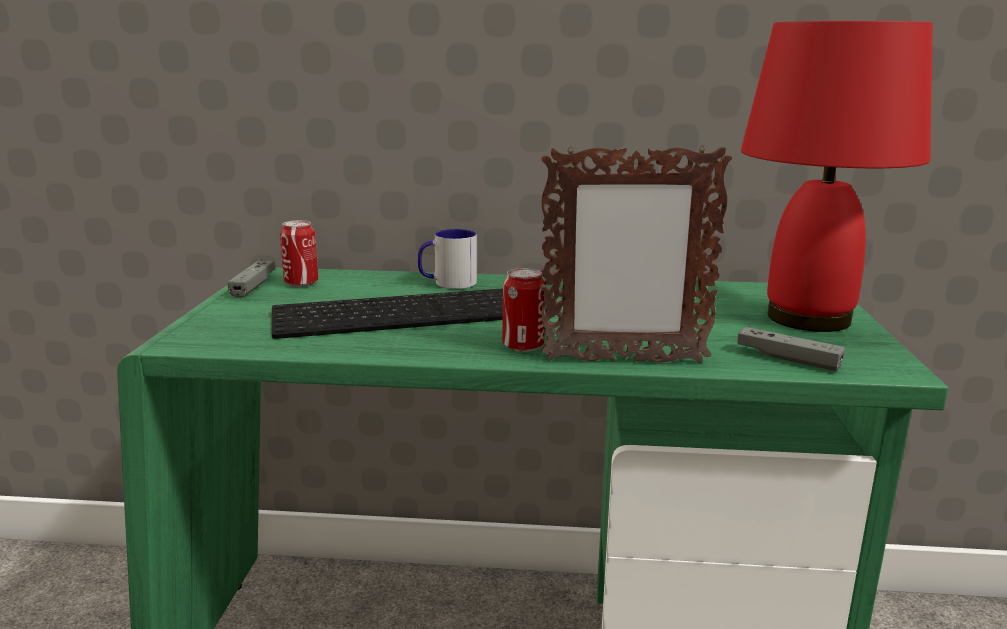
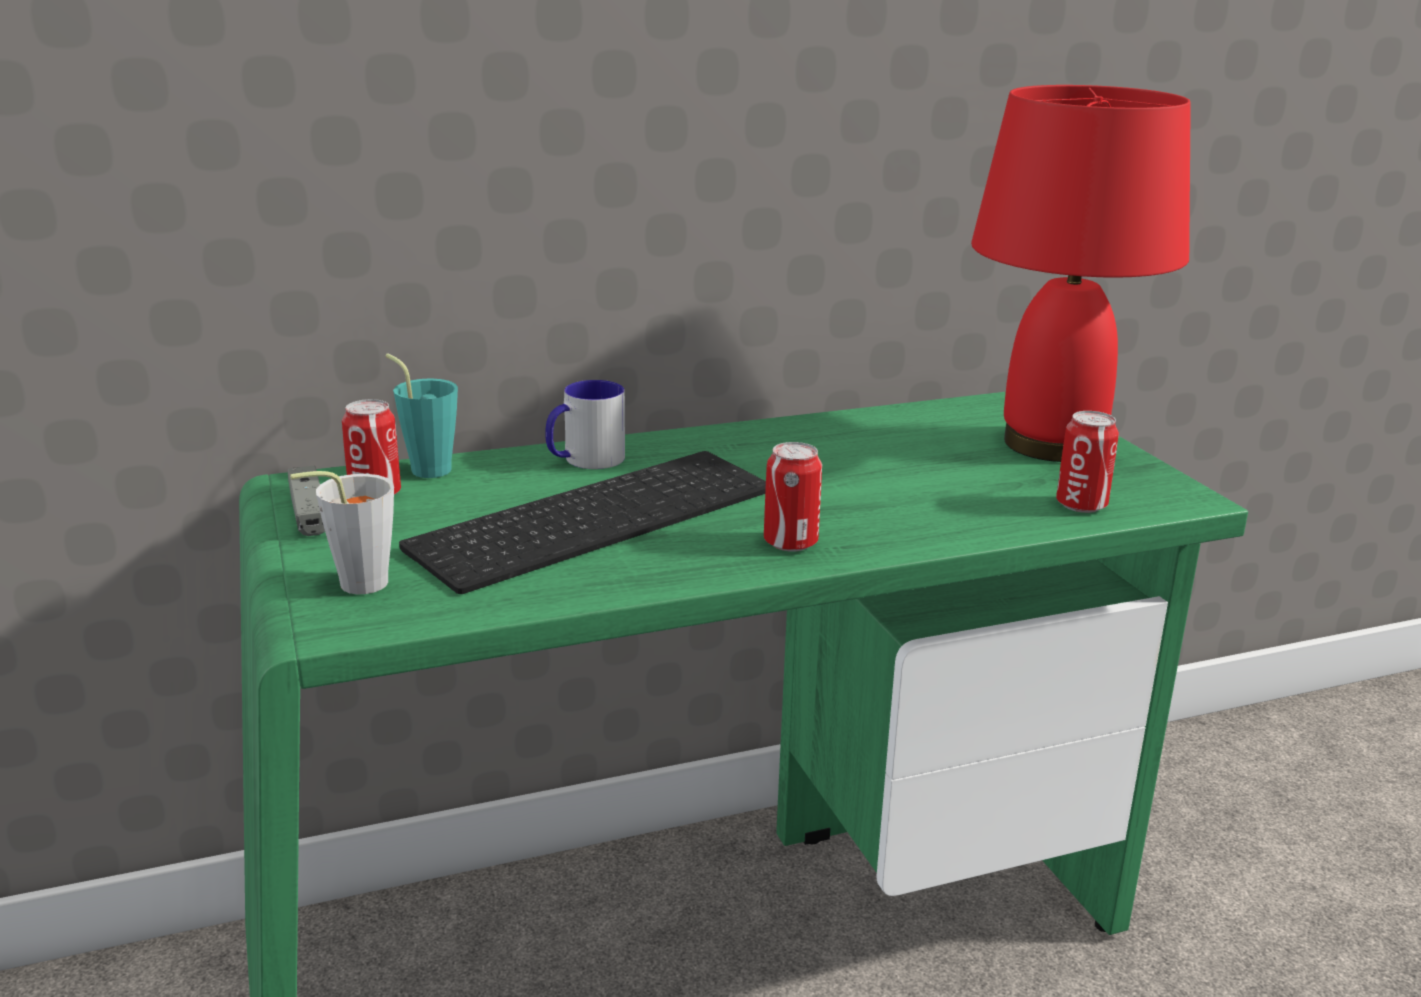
camera: 25 degrees left, 5 degrees up
(222, 324) = (352, 585): none -> grey cup
(348, 274) = (426, 467): none -> turquoise cup
(623, 361) = (922, 541): picture frame -> none
(787, 359) = (1081, 505): grey game controller -> can

